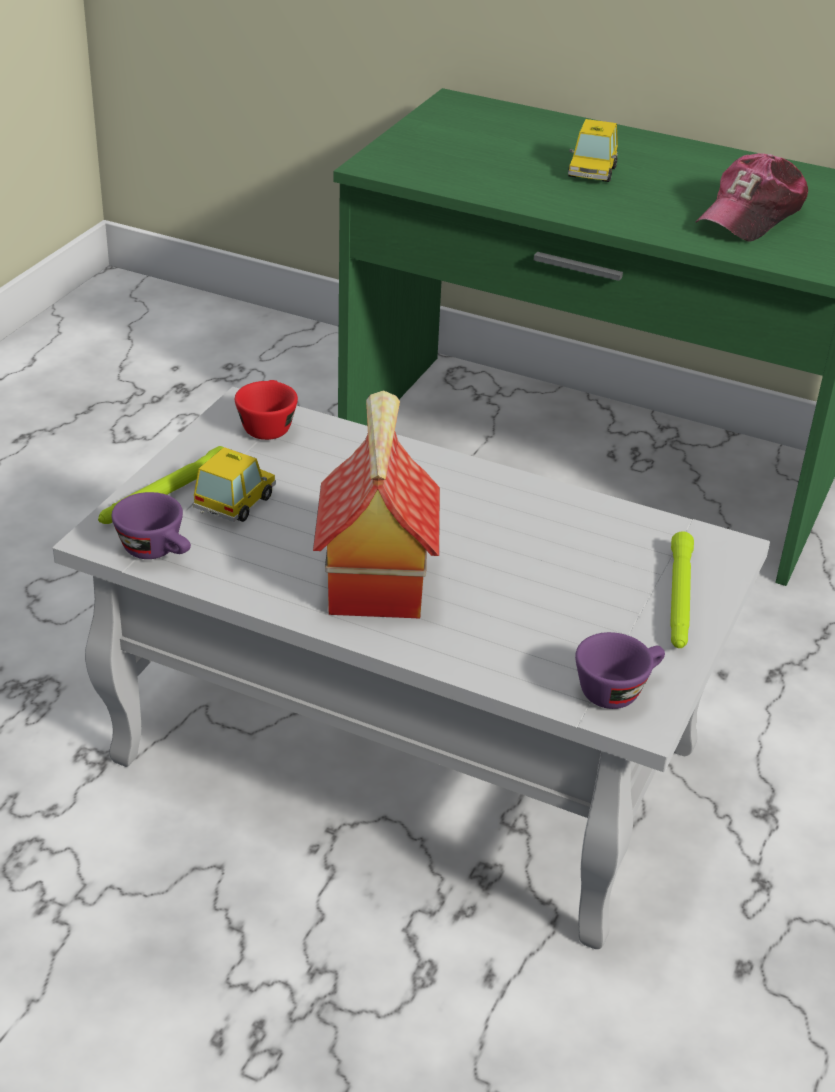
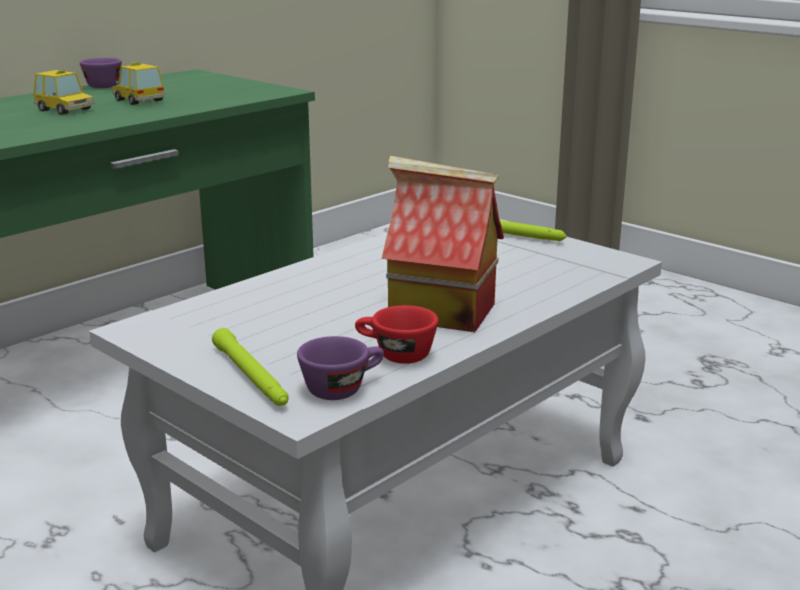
camera: 70 degrees left, 15 degrees down
(235, 502) = (289, 348): toy car -> toy car (139, 100)
(267, 425) = (176, 323): red cup -> red cup (395, 355)
(617, 689) = (594, 262): purple cup -> purple cup (103, 85)
(751, 215) = (191, 93): cap -> none

